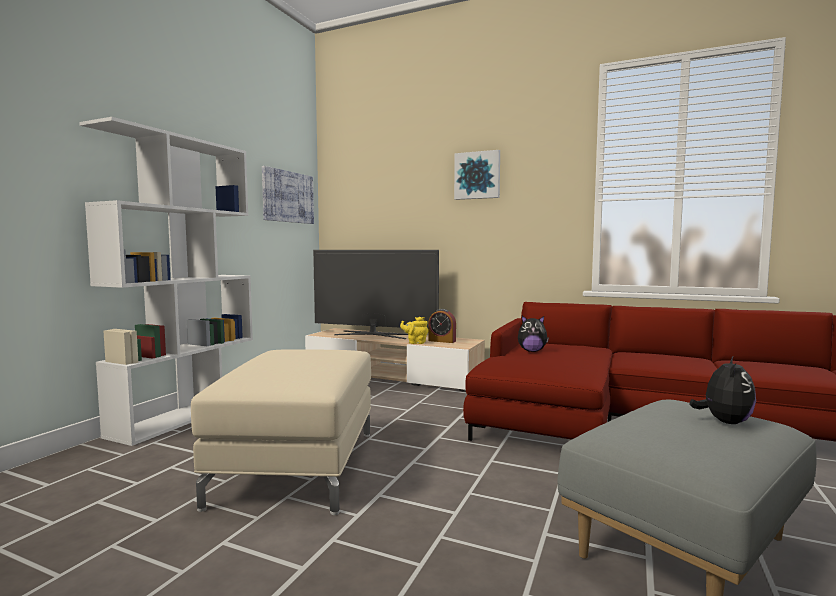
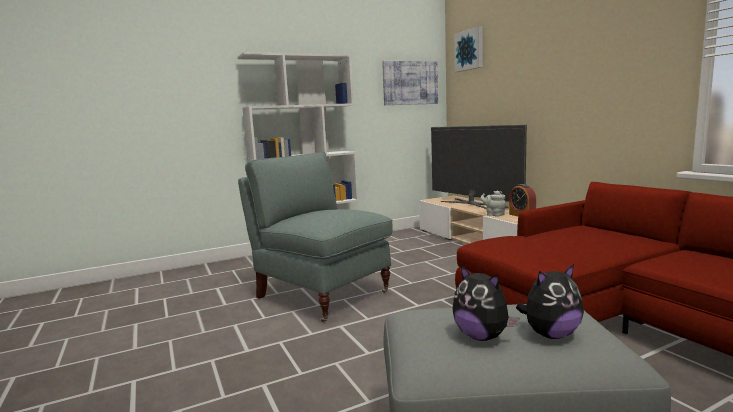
camera: 40 degrees right, 5 degrees up
(296, 466) = (322, 294): beige ottoman -> grey armchair
(415, 342) = (494, 214): yellow teapot -> grey teapot
(477, 175) = (571, 42): picture -> picture (470, 50)
(532, 351) = (557, 235): plush toy -> plush toy (482, 336)

